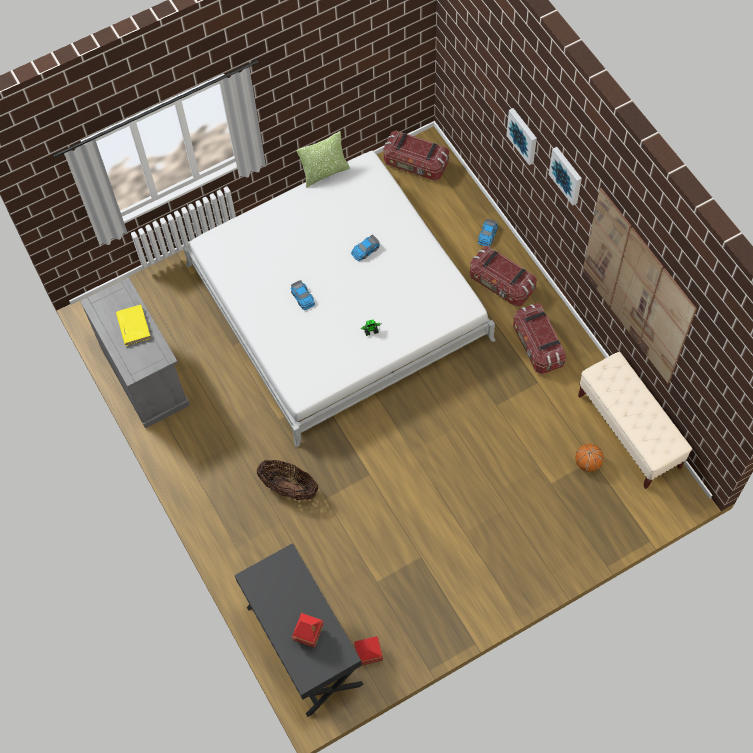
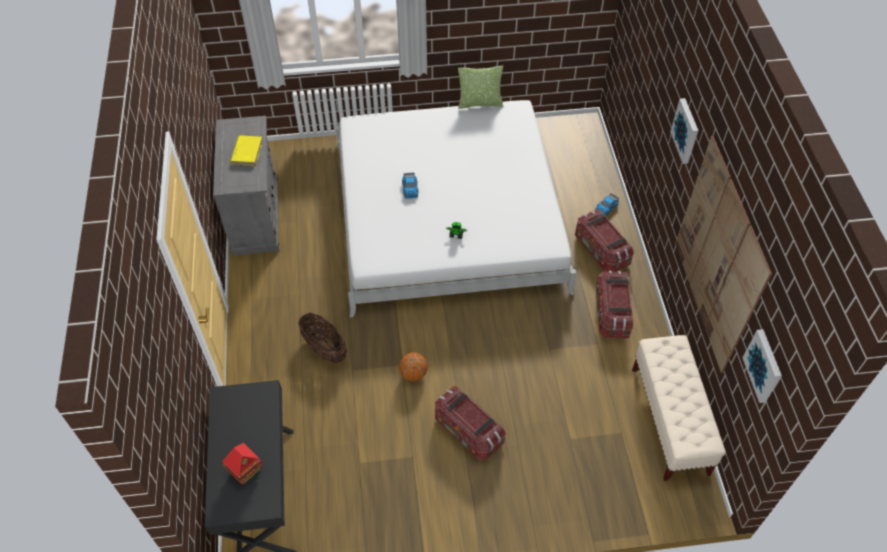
camera: 20 degrees right, 10 degrees down
(365, 250) = (484, 171): toy car -> none
(368, 654) = (316, 528): toy house -> none
(415, 164) = (568, 135): storage box -> storage box (468, 431)
(523, 135) = (660, 95): picture -> picture (764, 366)
(587, 463) = (615, 434): basketball -> basketball (413, 374)

